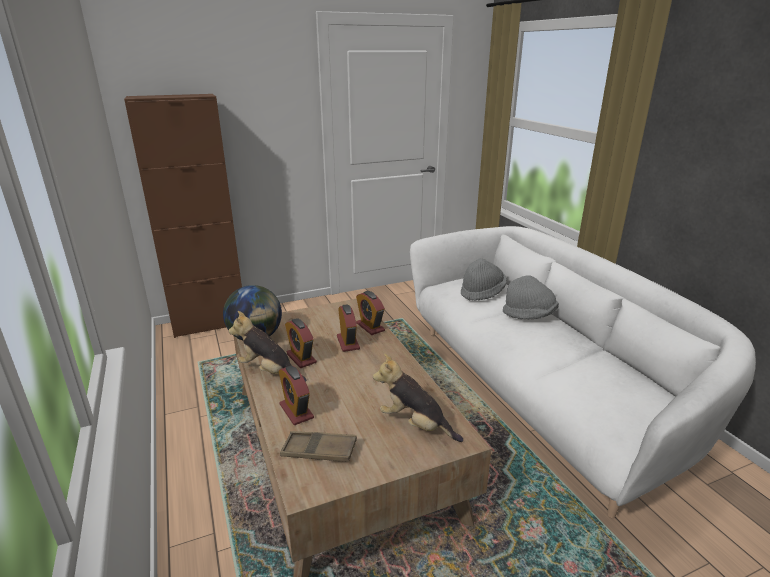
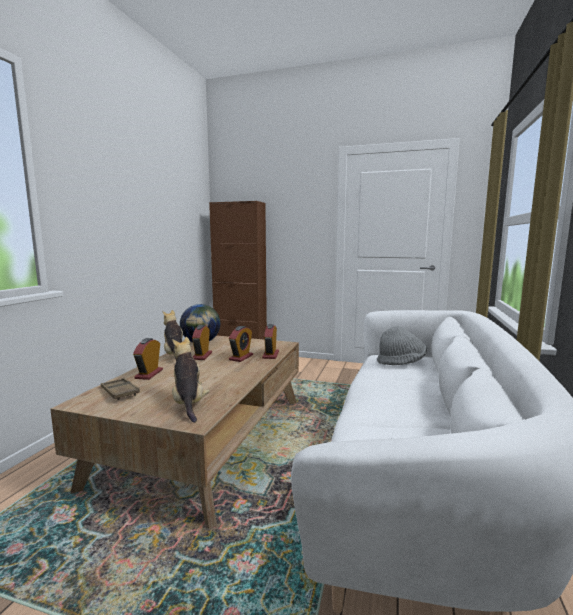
camera: 40 degrees right, 15 degrees down
(529, 315) = (417, 384): grey hat -> none

